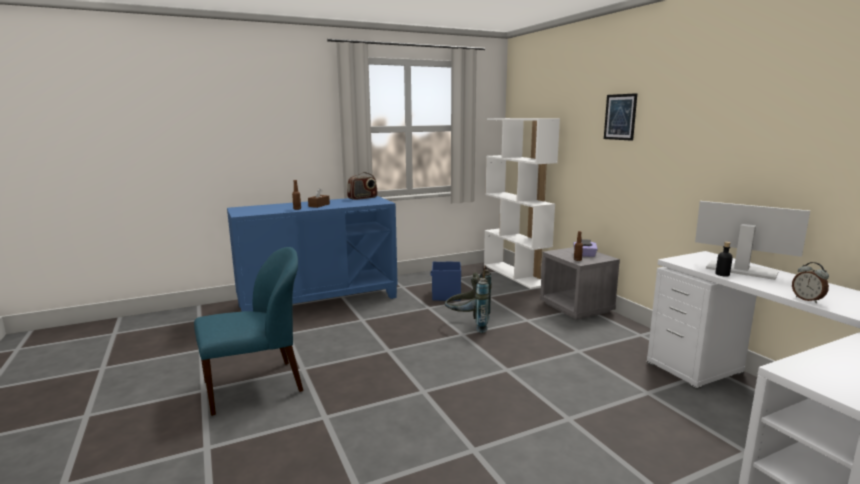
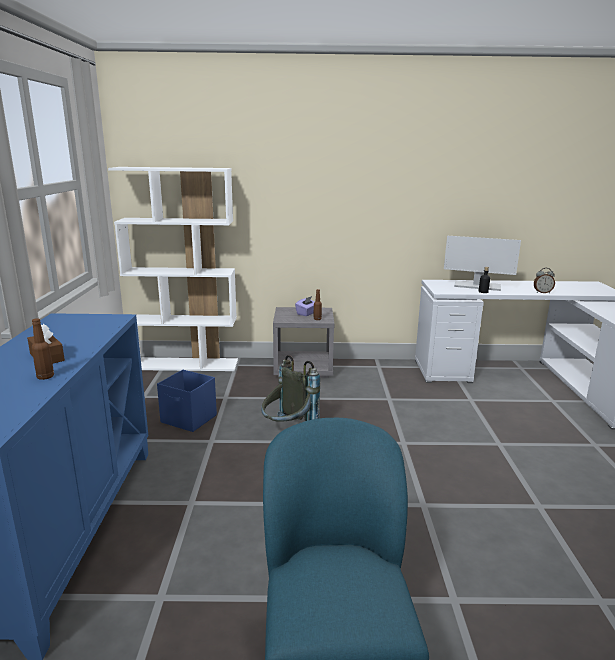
camera: 65 degrees left, 5 degrees up
(362, 198) = (50, 323): radio -> none
(620, 117) = (317, 167): picture -> none
(742, 270) = (476, 286): monitor -> monitor turned 135 degrees counterclockwise

